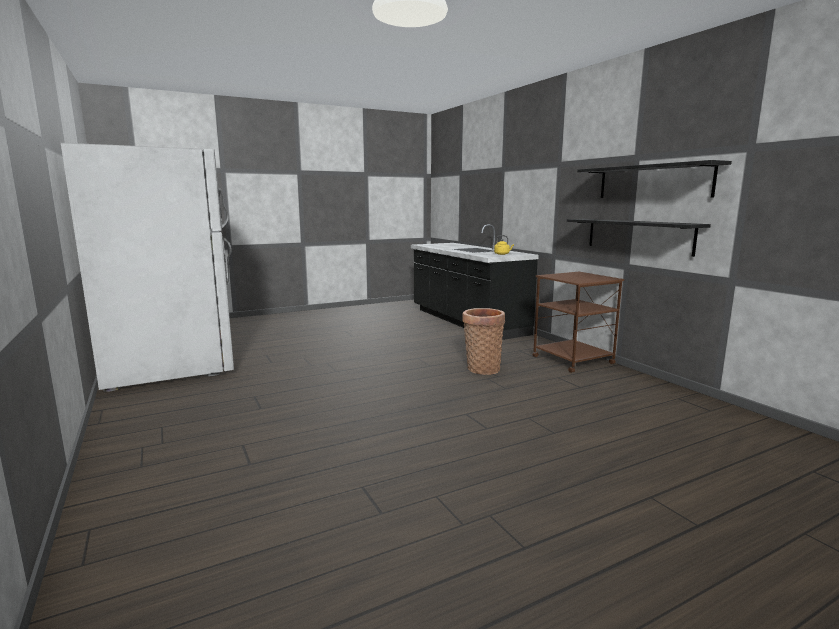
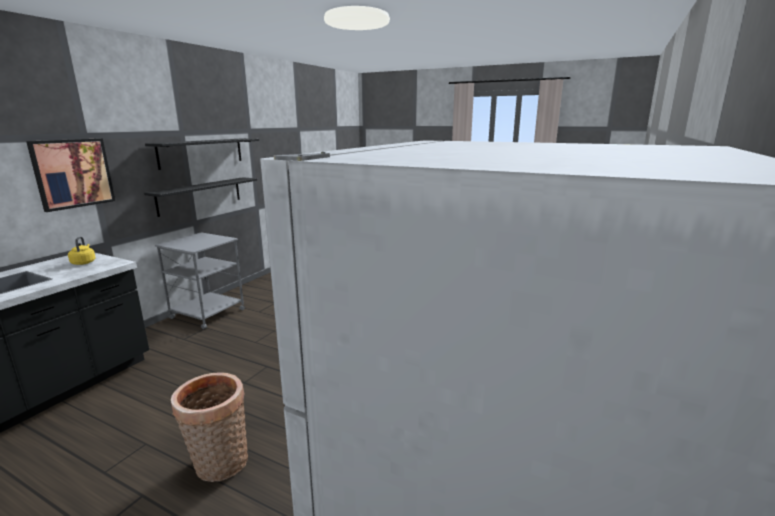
camera: 125 degrees left, 5 degrees up
(482, 368) = (257, 341): basket -> basket (219, 465)
(545, 193) = (73, 173): none -> picture
(573, 360) = (208, 313): brown cart -> grey cart

